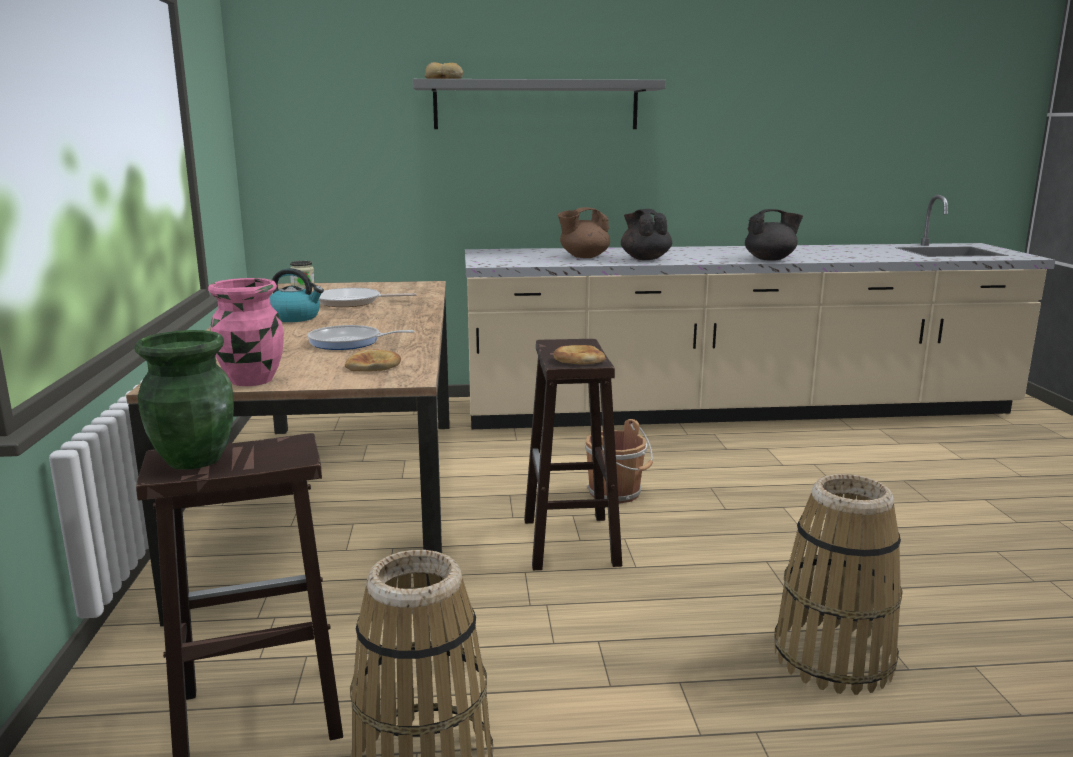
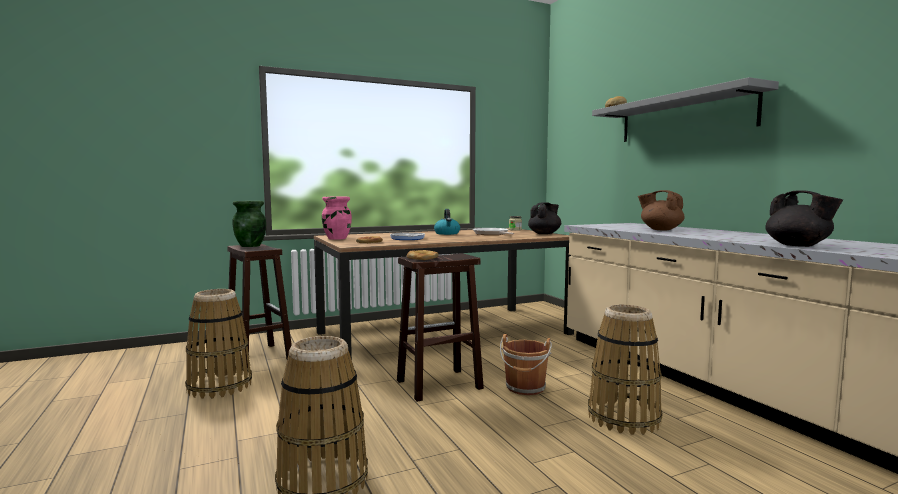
camera: 70 degrees right, 10 degrees down
(645, 258) = (691, 234): black teapot -> black teapot (544, 233)
(718, 468) = (624, 418): none -> basket

